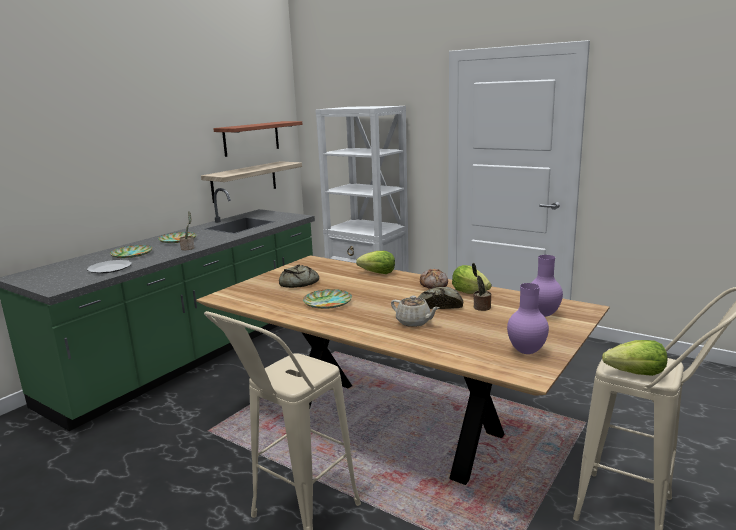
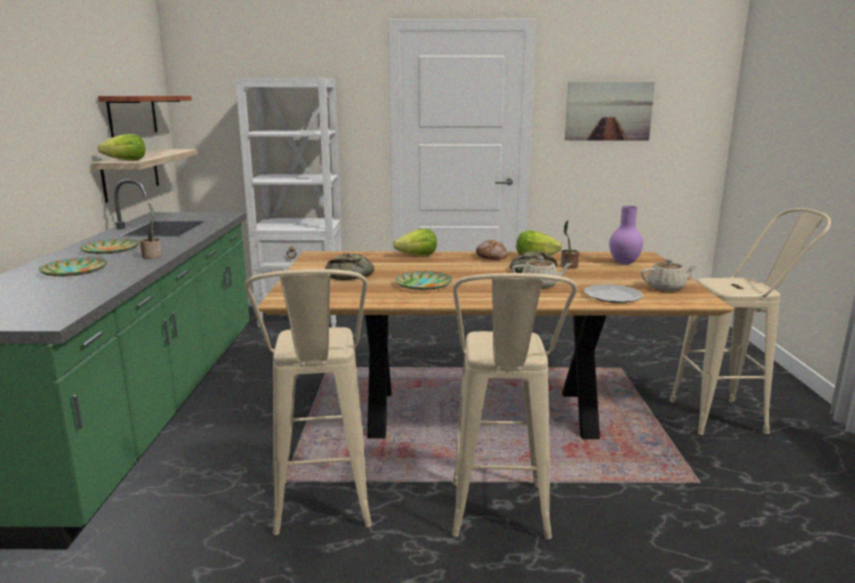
camera: 35 degrees left, 0 degrees up
(110, 268) = (81, 289): plate -> plate (613, 296)
(199, 464) = (323, 515): none -> beige stool
(525, 352) = (667, 288): purple vase -> beige teapot
(636, 374) = (745, 290): lettuce -> lettuce (126, 161)
(671, 136) = (608, 111): none -> picture

